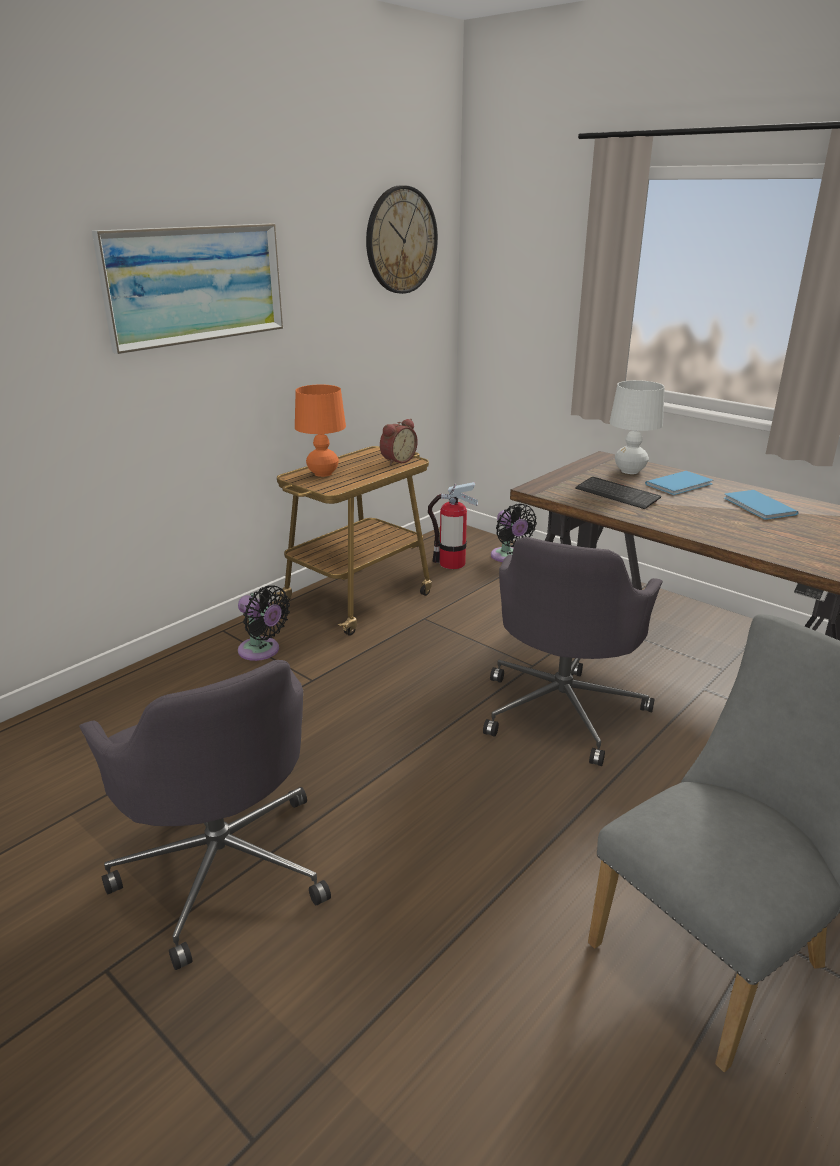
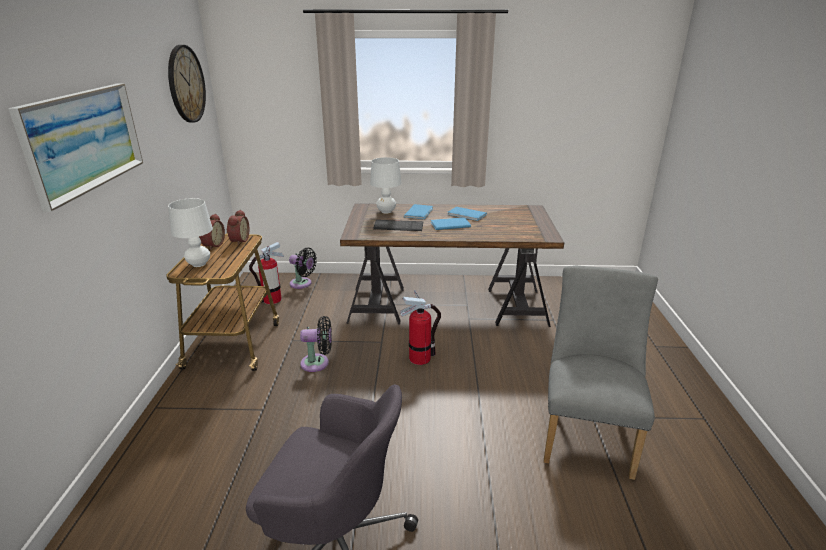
camera: 40 degrees left, 0 degrees up
(262, 651) = (204, 407): black fan -> black fan (318, 363)
(323, 473) = (199, 264): orange table lamp -> white table lamp
(363, 458) = (212, 245): none -> alarm clock
(563, 709) = (420, 358): grey office chair -> fire extinguisher
(704, 512) = (449, 224): none -> blue book

